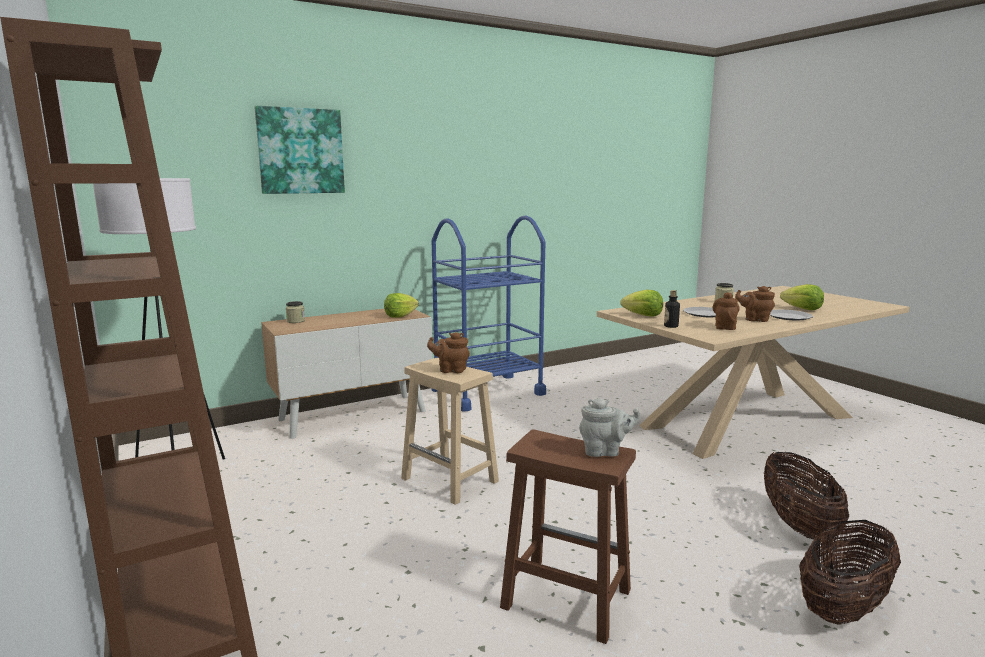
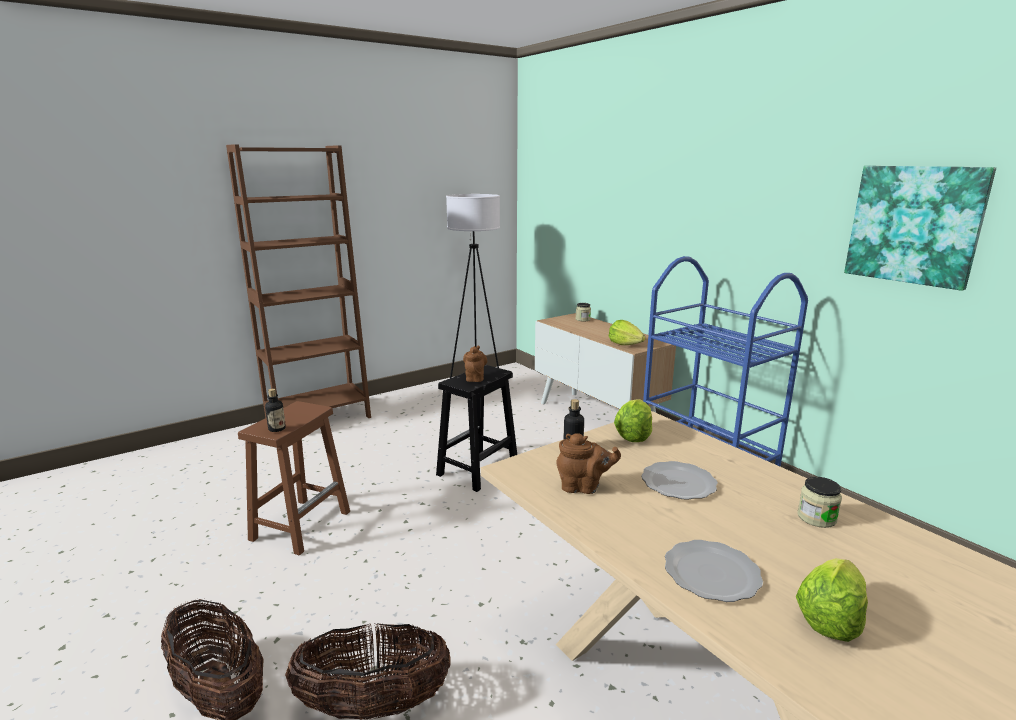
camera: 85 degrees right, 5 degrees up
(300, 151) = (617, 174): picture -> picture (914, 225)
(451, 480) = (477, 470): beige stool -> black stool
(605, 452) = (277, 429): grey teapot -> bottle
(754, 319) = (659, 525): brown teapot -> none

